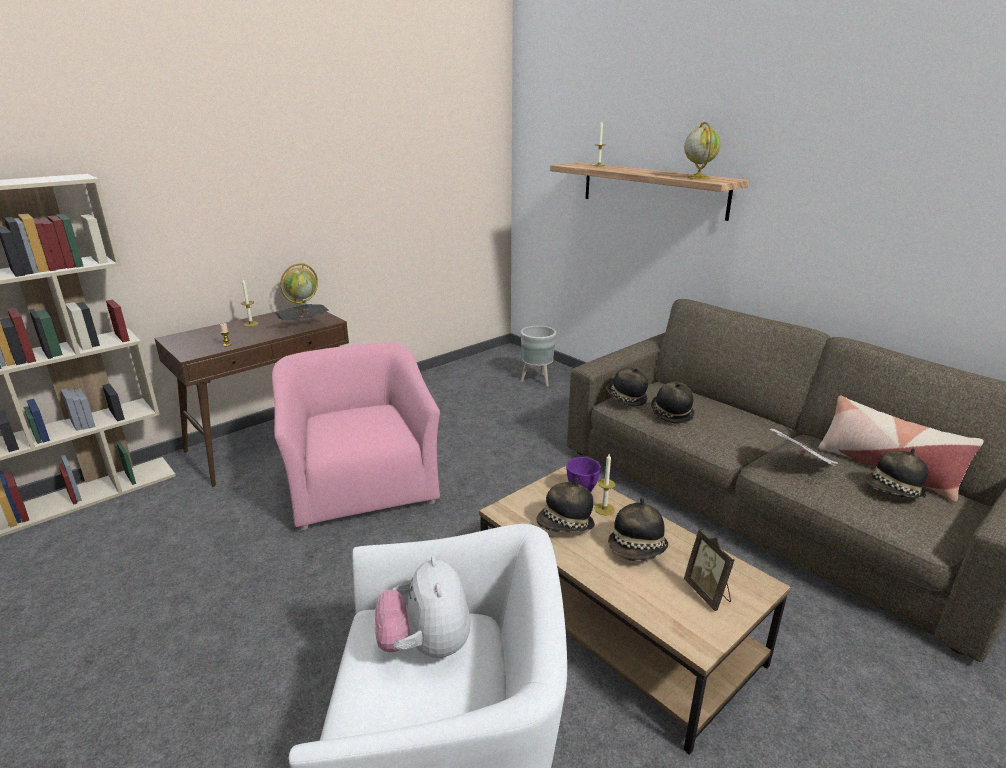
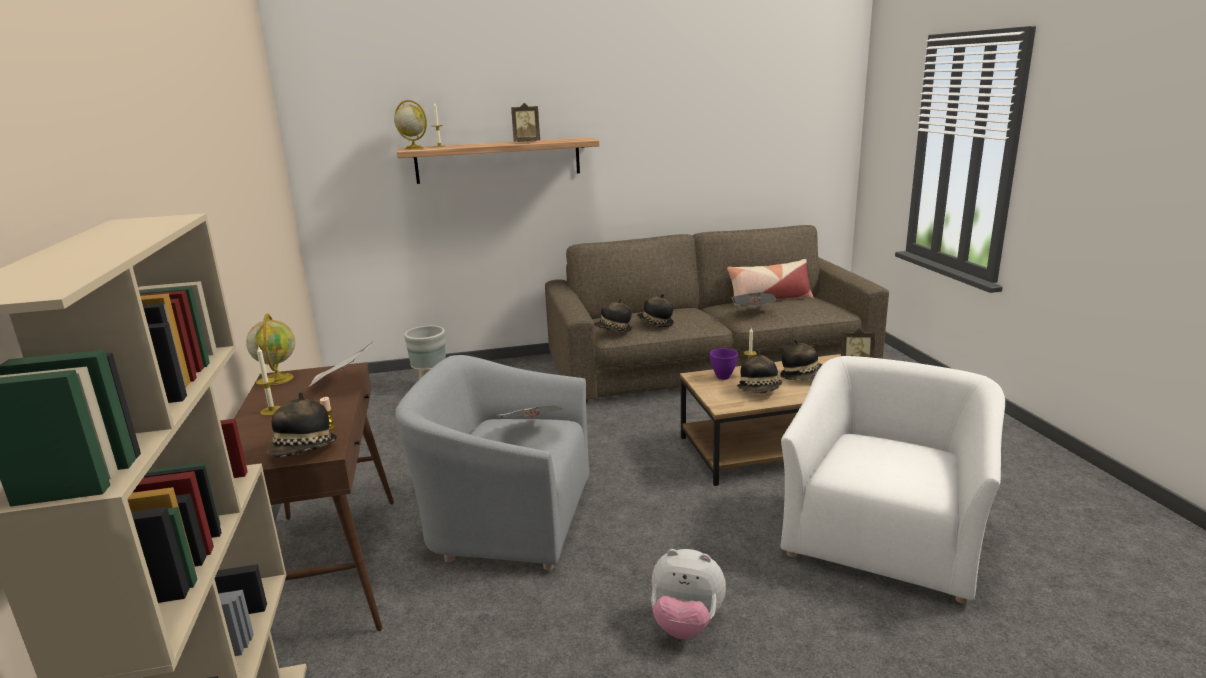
camera: 60 degrees left, 5 degrees down
(361, 485) = (507, 518): pink armchair -> grey armchair
(372, 424) = (530, 429): none -> newspaper
(426, 646) = (869, 456): plush toy -> plush toy (686, 624)
(665, 174) = (527, 142): none -> picture frame
(698, 178) = (562, 140): globe -> globe (413, 148)
(892, 492) = (800, 303): hat -> hat (304, 451)

